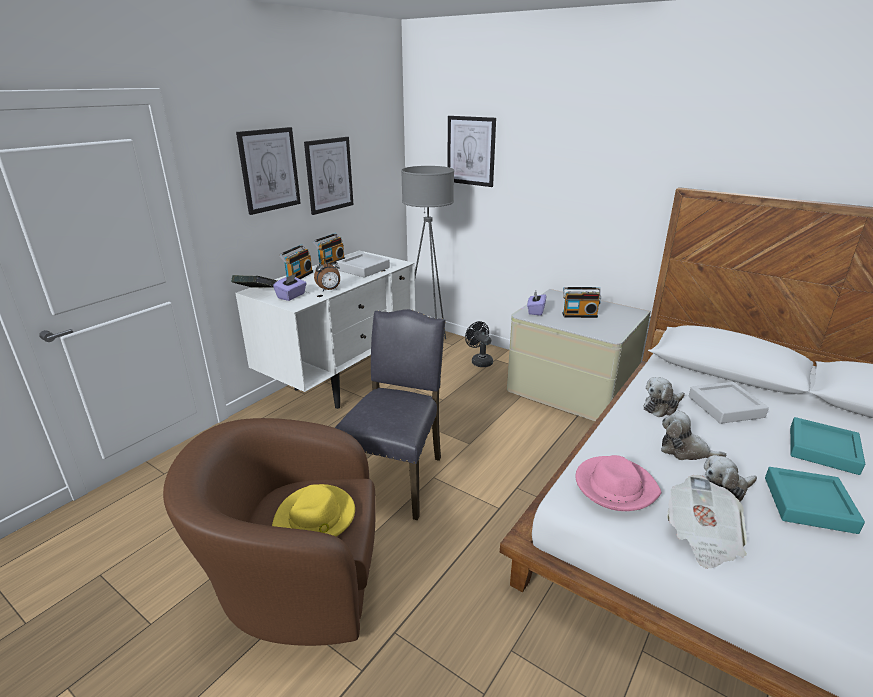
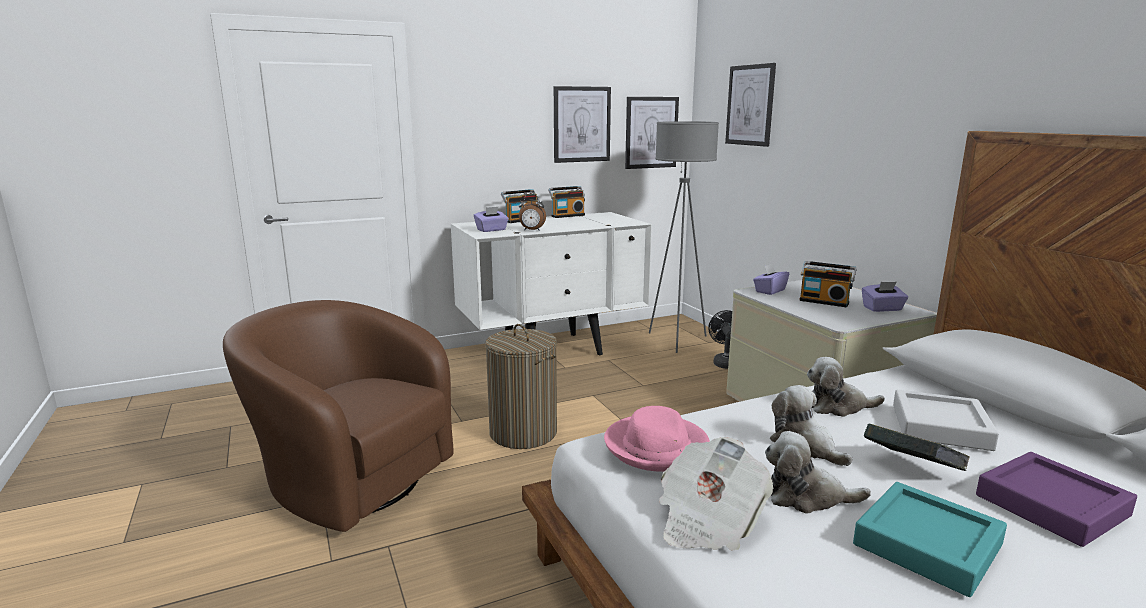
camera: 30 degrees right, 10 degrees down
(256, 293) = (466, 225): book -> book (911, 469)
(269, 170) = (508, 109): picture -> picture (651, 132)
(315, 518) = (361, 401): yellow hat -> none
(363, 269) = (590, 222): grey tray -> none
(396, 477) = (523, 433): grey chair -> laundry basket
(617, 314) = (882, 309): none -> purple tissue box
(822, 450) = (1051, 505): turquoise tray -> purple tray

